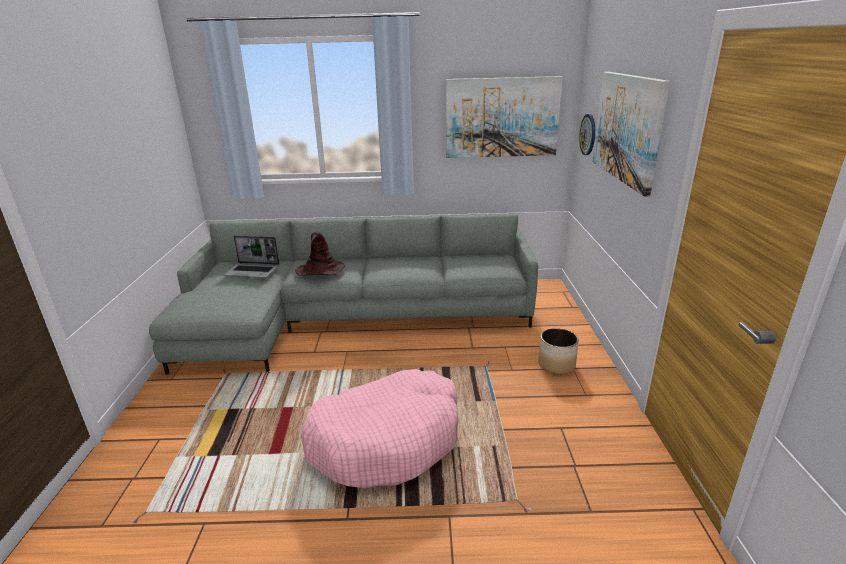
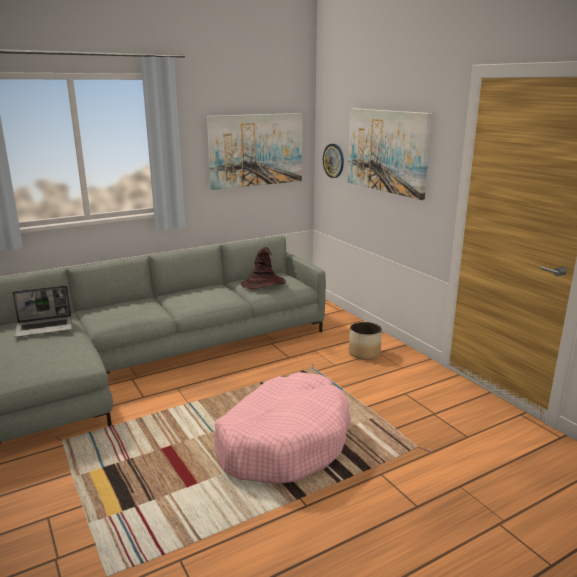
camera: 30 degrees left, 5 degrees down
(320, 270) = (123, 313): brown hat -> brown hat (263, 283)

